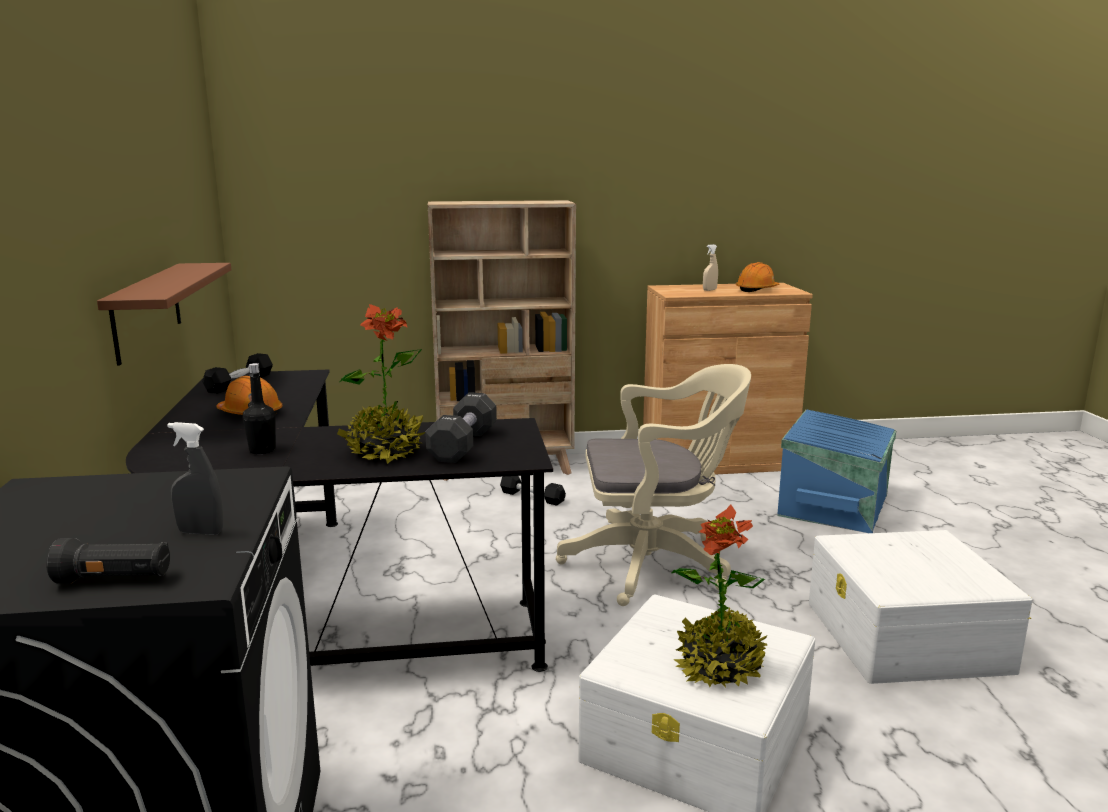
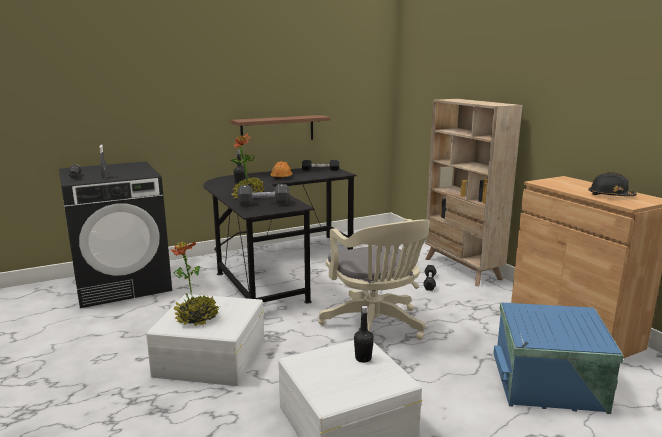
camera: 70 degrees right, 0 degrees up
(709, 290) = (578, 187): beige spray bottle -> none
(757, 290) = (610, 196): orange hard hat -> black hard hat
(883, 547) = (363, 358): none -> black bottle

